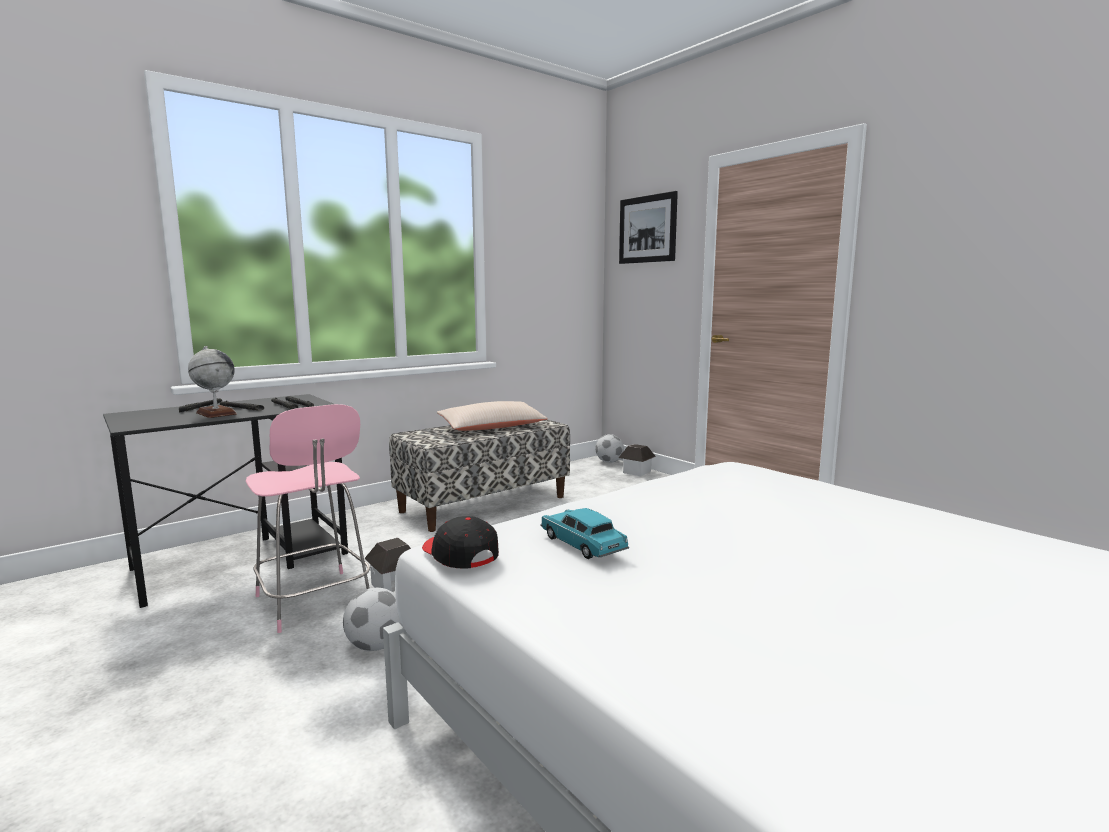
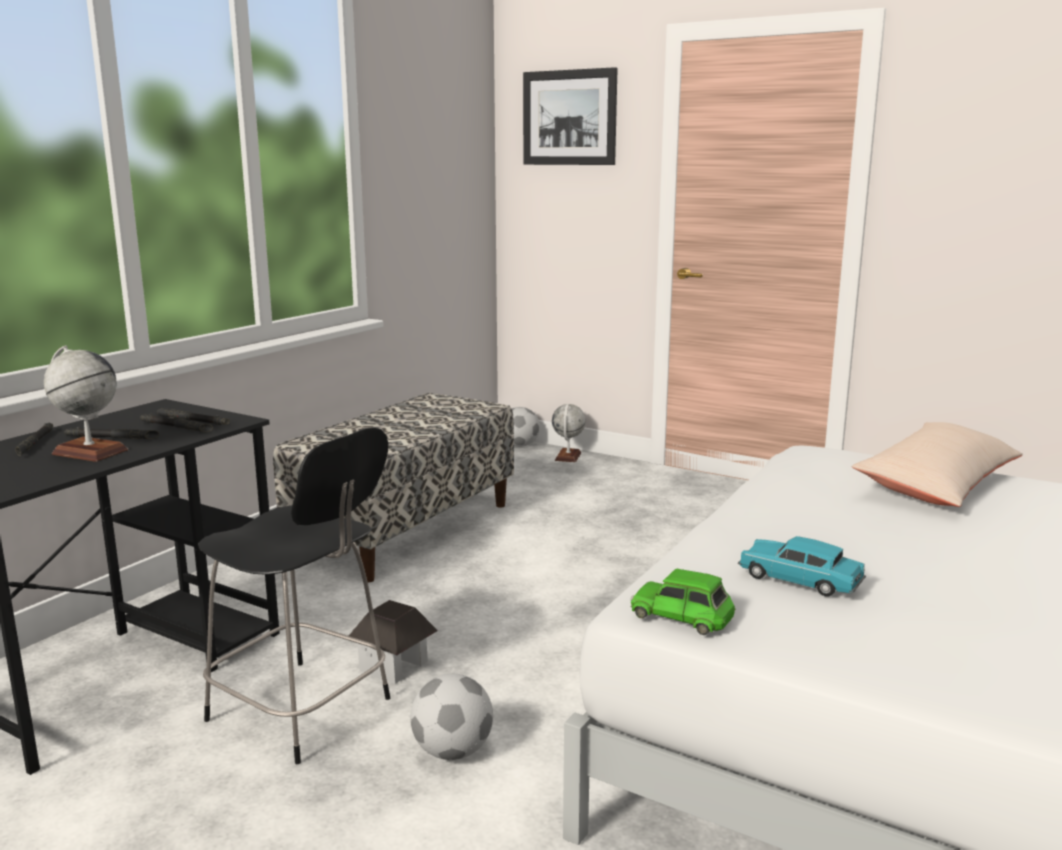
camera: 20 degrees left, 5 degrees up
(314, 602) = (304, 711): pink chair -> black chair
(459, 554) = (683, 615): black cap -> green toy car
(492, 427) = (411, 419): beige pillow -> beige pillow (938, 483)
(636, 472) = (568, 456): toy house -> globe

